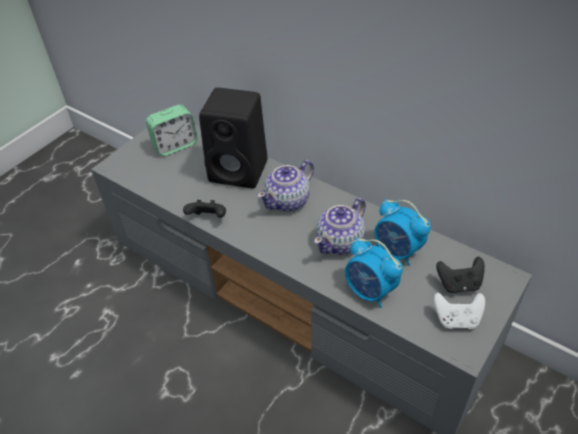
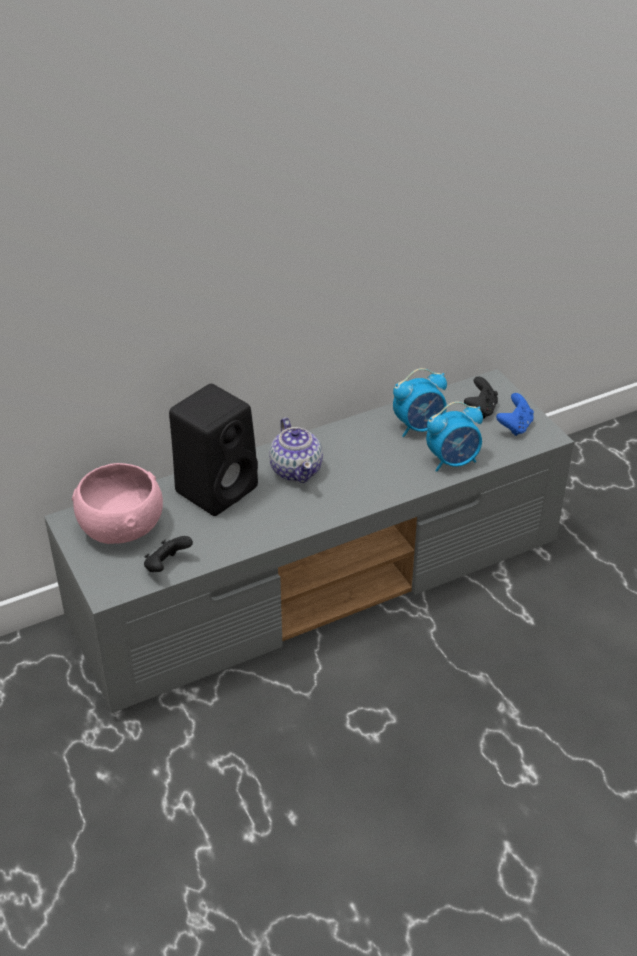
camera: 65 degrees left, 5 degrees down
(175, 145) = (121, 526): alarm clock -> pink bowl
(208, 218) = (273, 535): black game controller -> black game controller (167, 566)
(341, 242) = (381, 456): teapot -> none
(456, 319) = (515, 426): white game controller -> blue game controller

